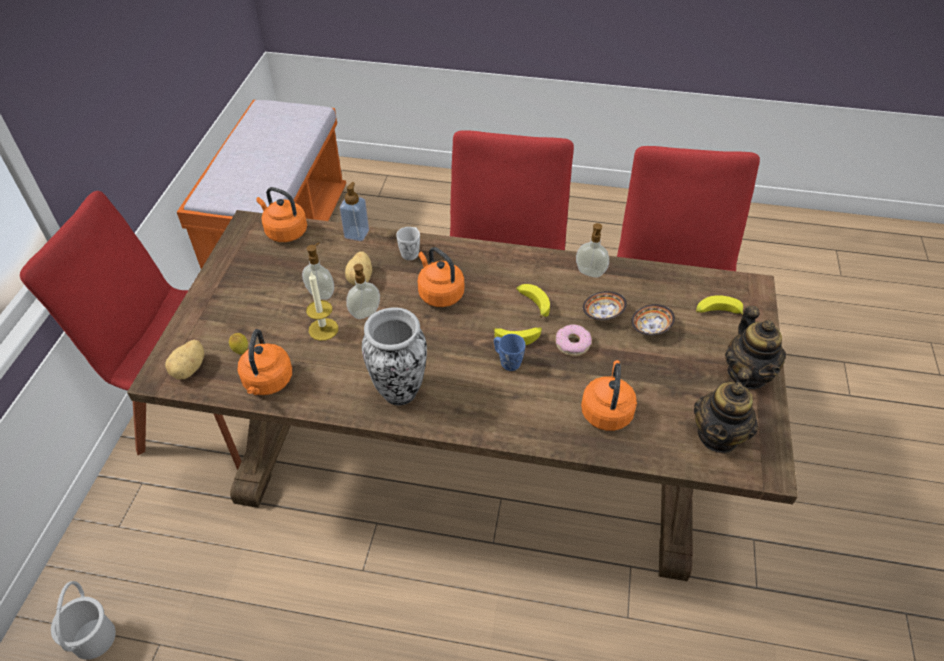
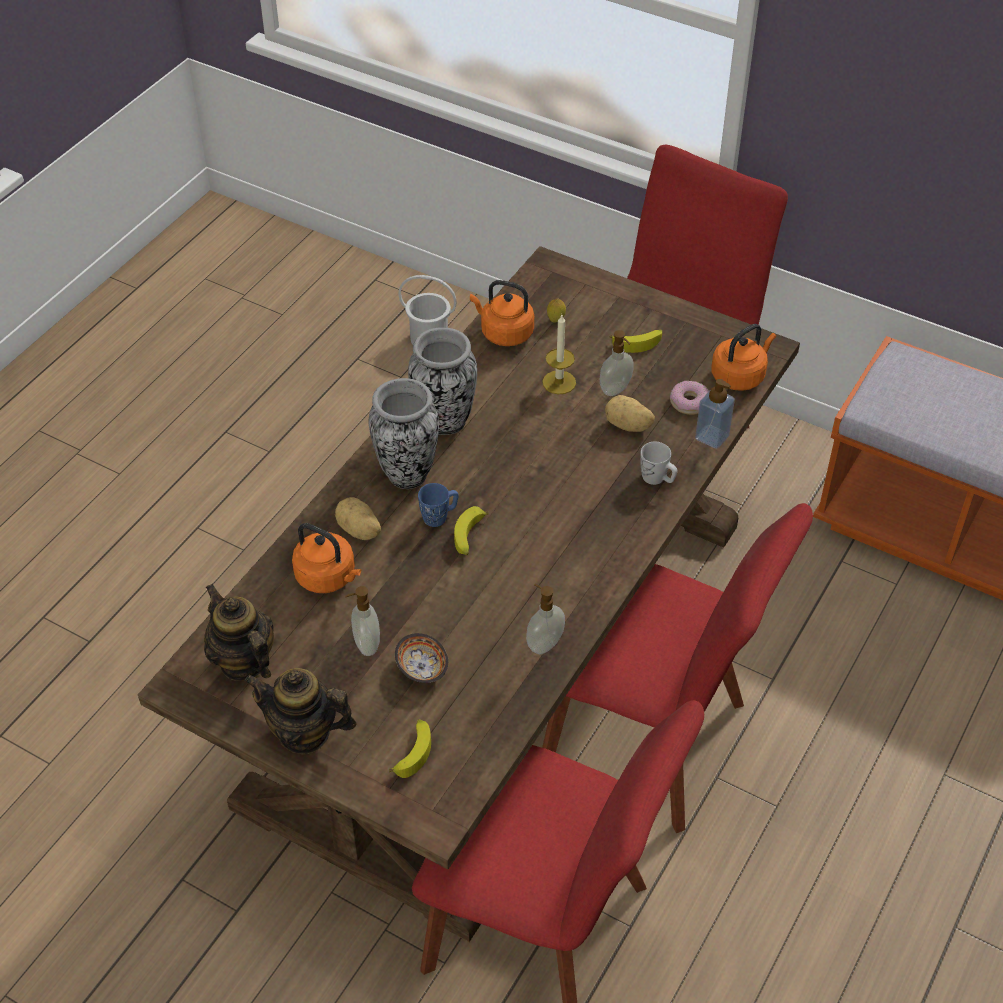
camera: 110 degrees right, 0 degrees up
(190, 369) = (548, 285): potato -> potato (358, 531)
(365, 314) = (567, 419): soap dispenser -> soap dispenser (366, 644)
(439, 293) = (572, 487): orange kettle -> none
(471, 396) = (407, 474): none -> vase
(532, 303) = (516, 567): banana -> banana (638, 343)
(572, 344) = (435, 582): donut -> donut (689, 402)
(603, 314) = (467, 629): bowl -> none

